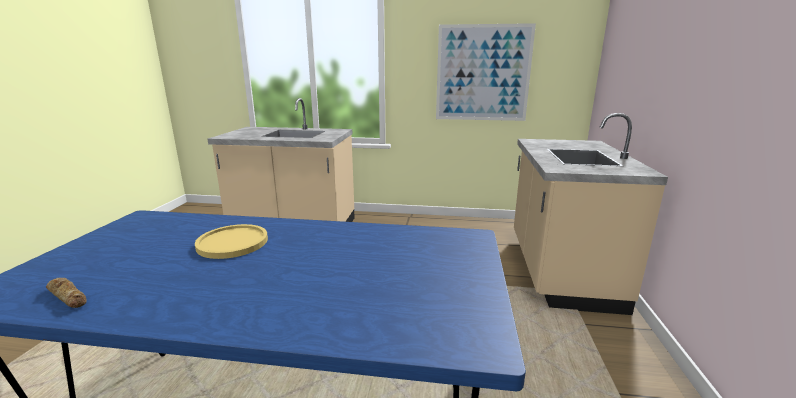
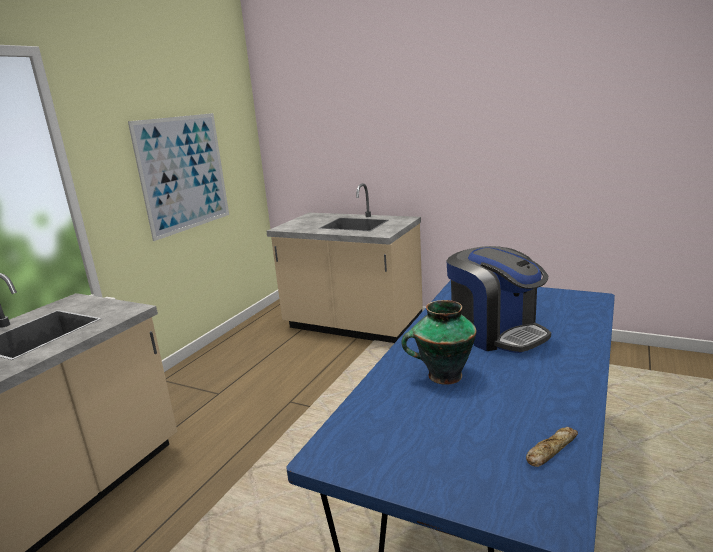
camera: 70 degrees left, 0 degrees up
(232, 242) = (443, 376): yellow plate -> vase
(328, 263) = (496, 332): none -> coffee machine

